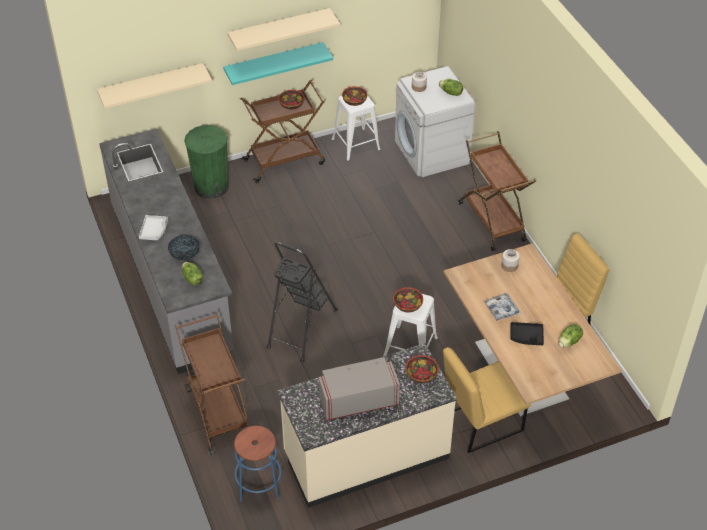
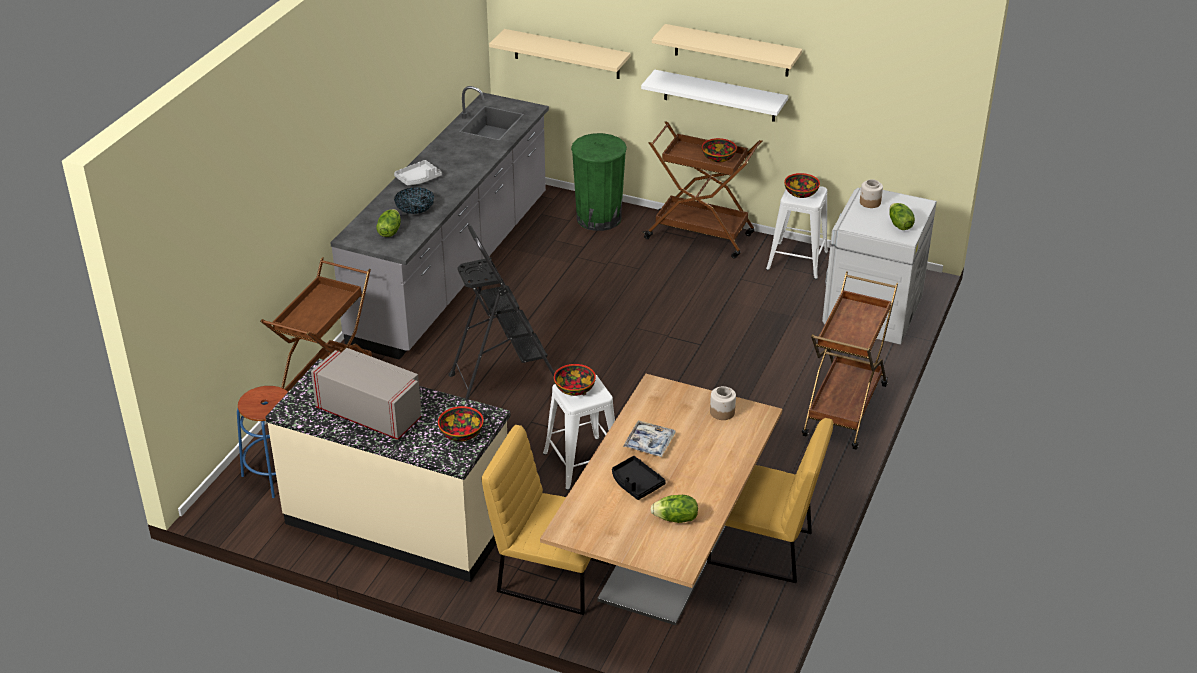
camera: 45 degrees right, 10 degrees down
(274, 63) = (719, 96): turquoise shelf -> white shelf

